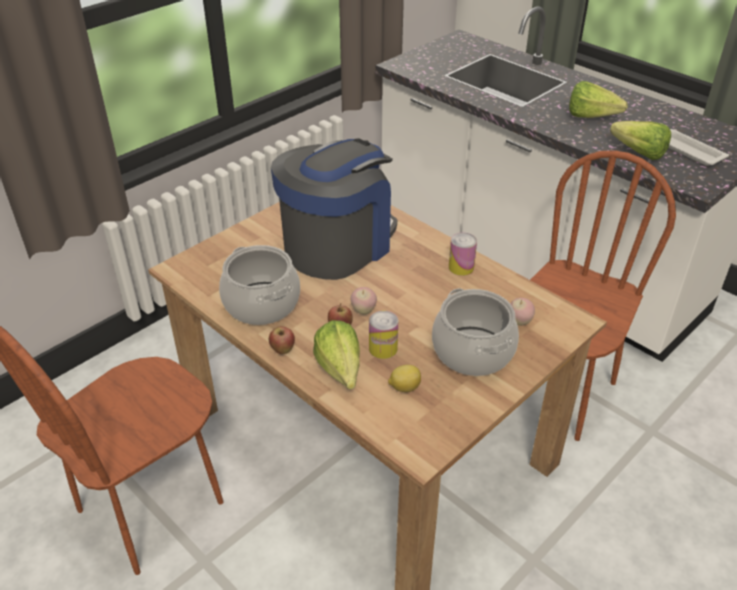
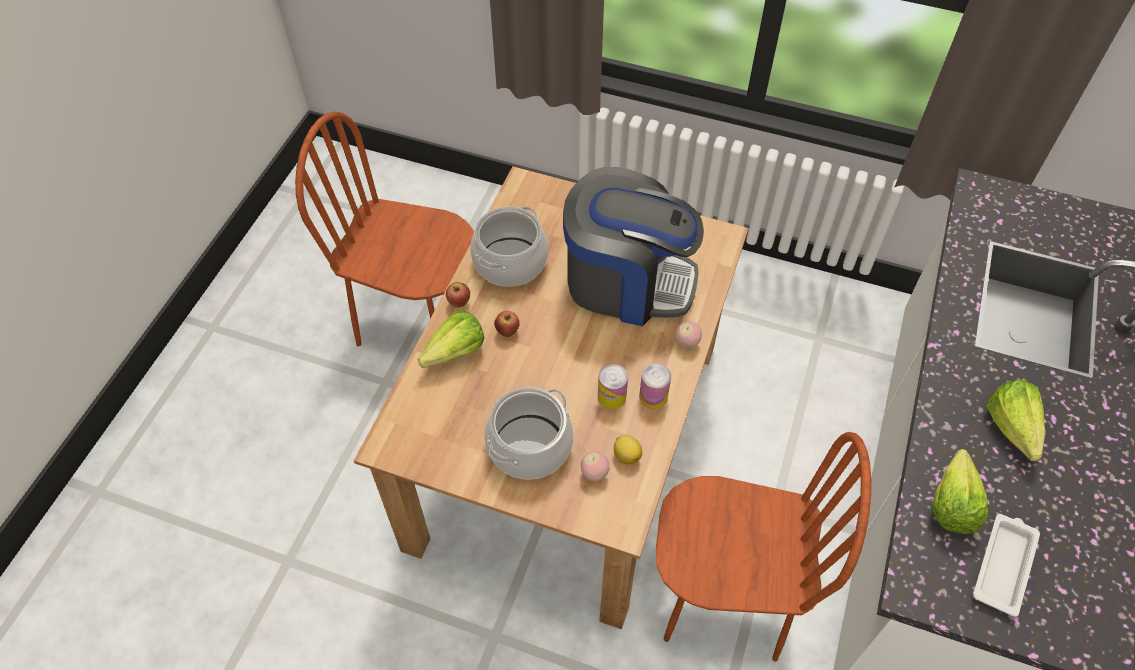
camera: 65 degrees right, 15 degrees up
(363, 310) = (541, 339): apple -> apple (687, 343)
(383, 348) = (498, 374): can -> can (611, 396)
(404, 387) = (456, 407): lemon -> lemon (626, 455)

